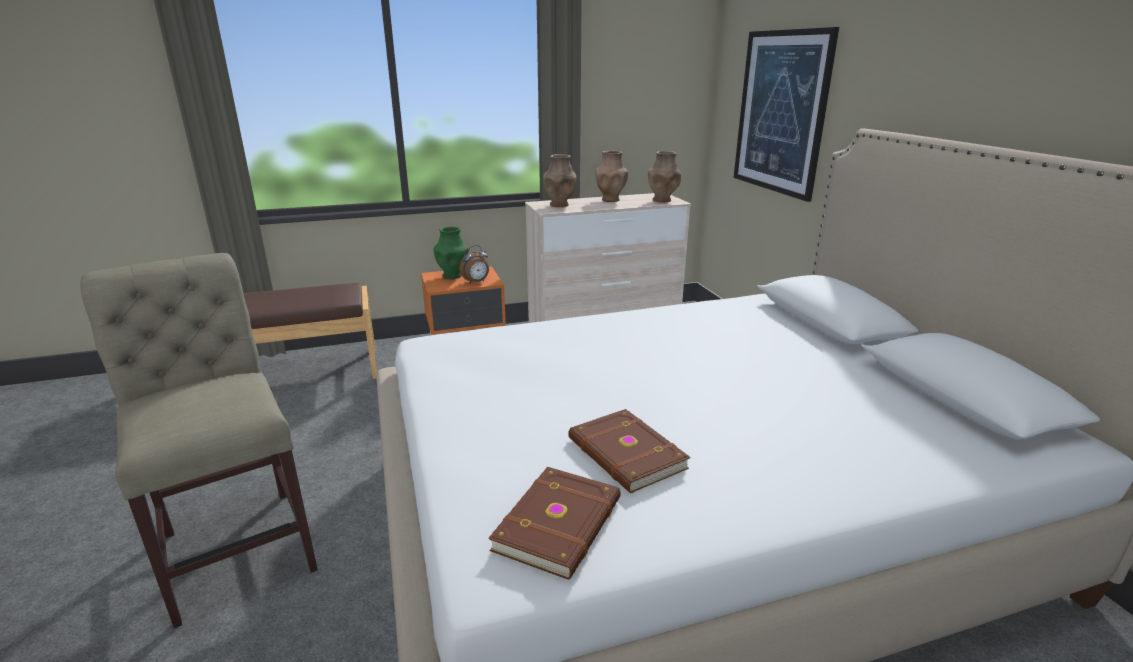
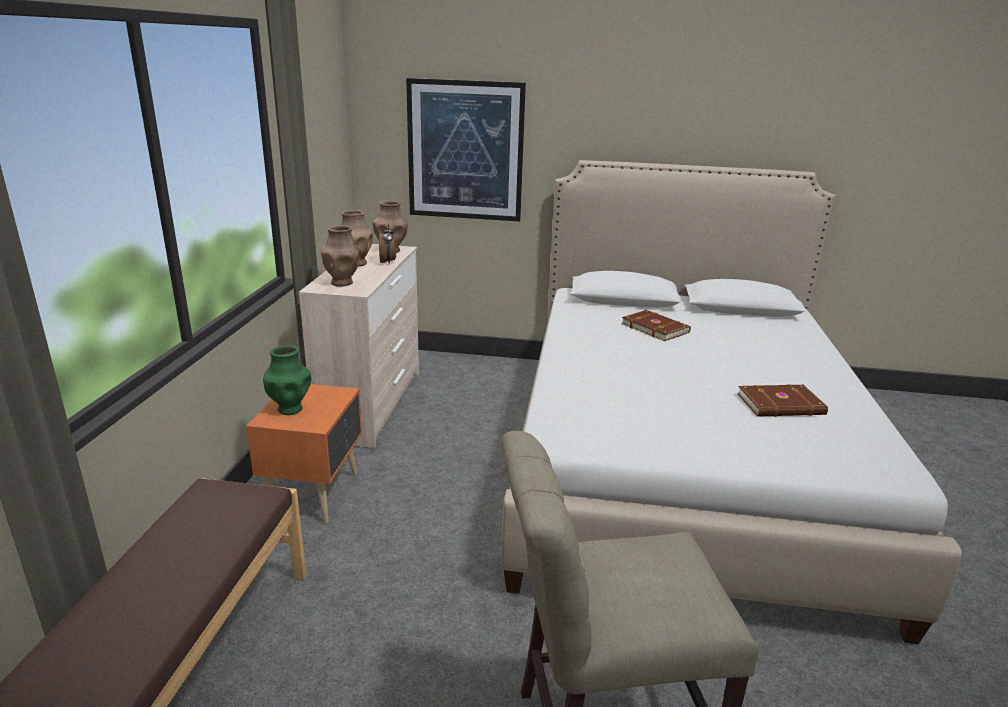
camera: 65 degrees left, 0 degrees up
(476, 282) = (331, 400): alarm clock -> alarm clock (388, 262)
(560, 524) = (856, 442): brown book -> brown book (655, 328)

